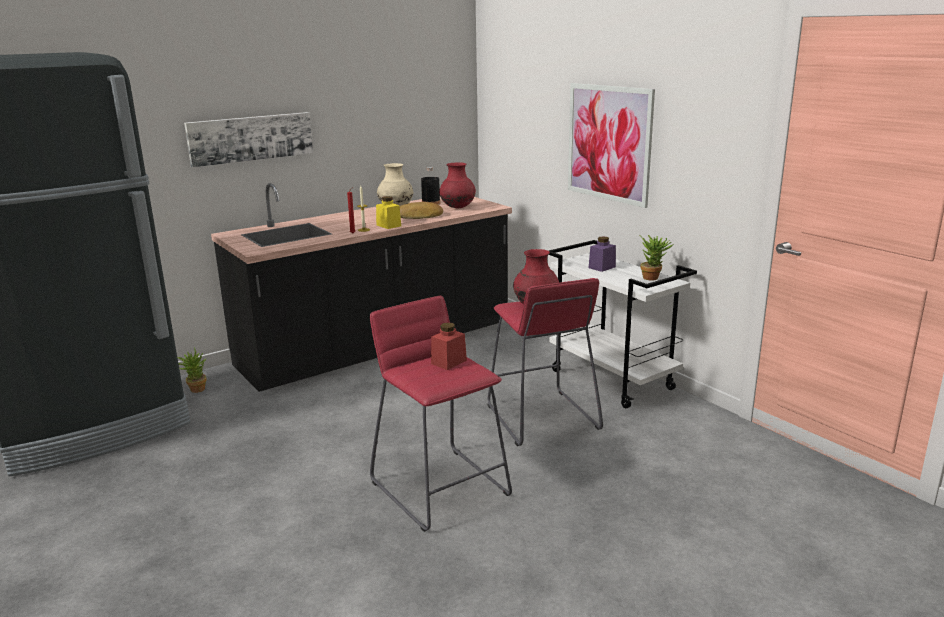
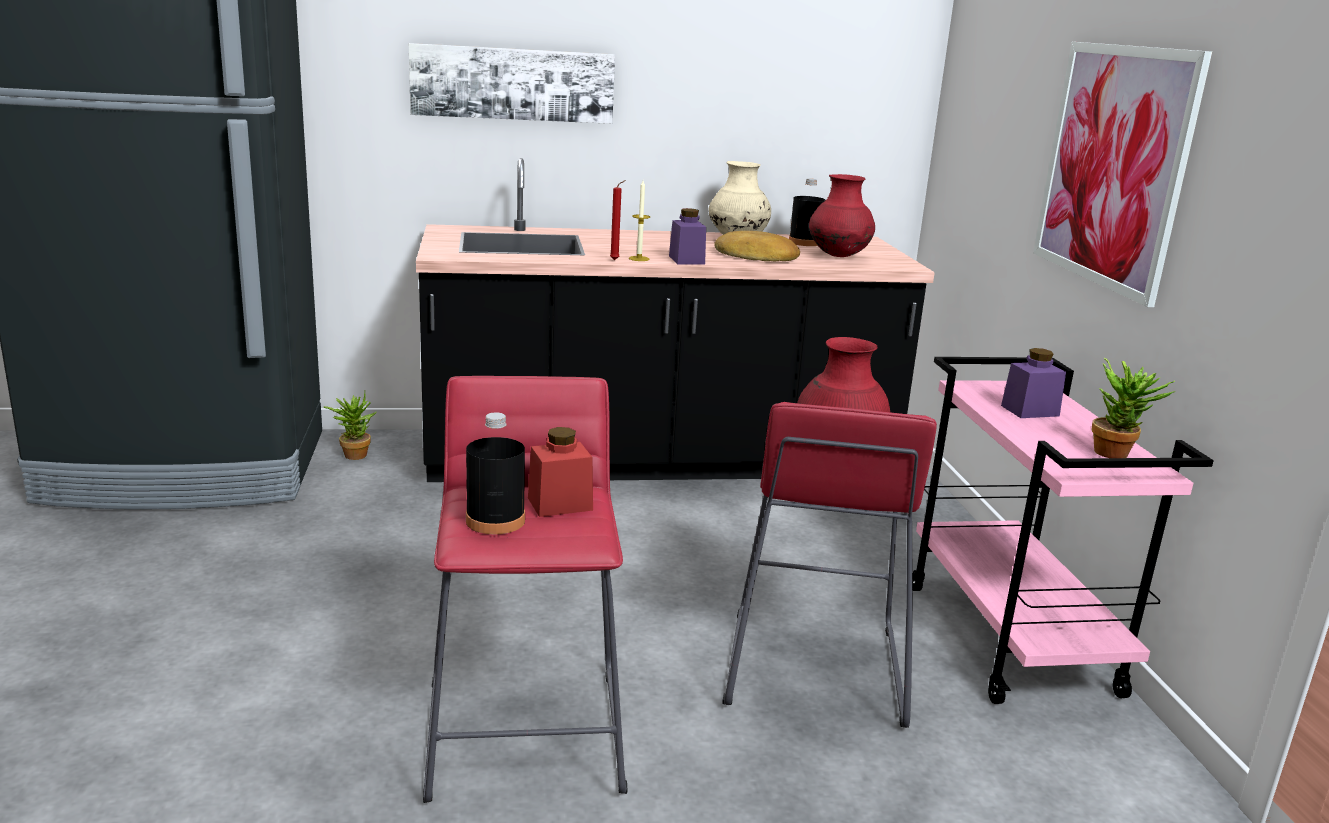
camera: 25 degrees right, 0 degrees up
(388, 225) = (686, 260): yellow jar -> purple jar
(430, 377) = (495, 520): none -> black bottle
(613, 380) = (1012, 640): white cart -> pink cart

